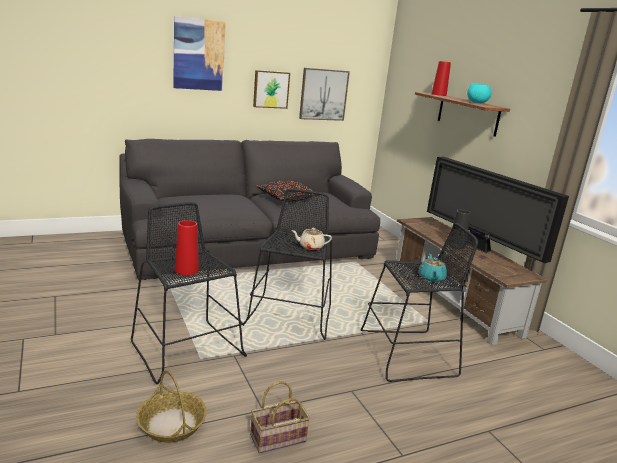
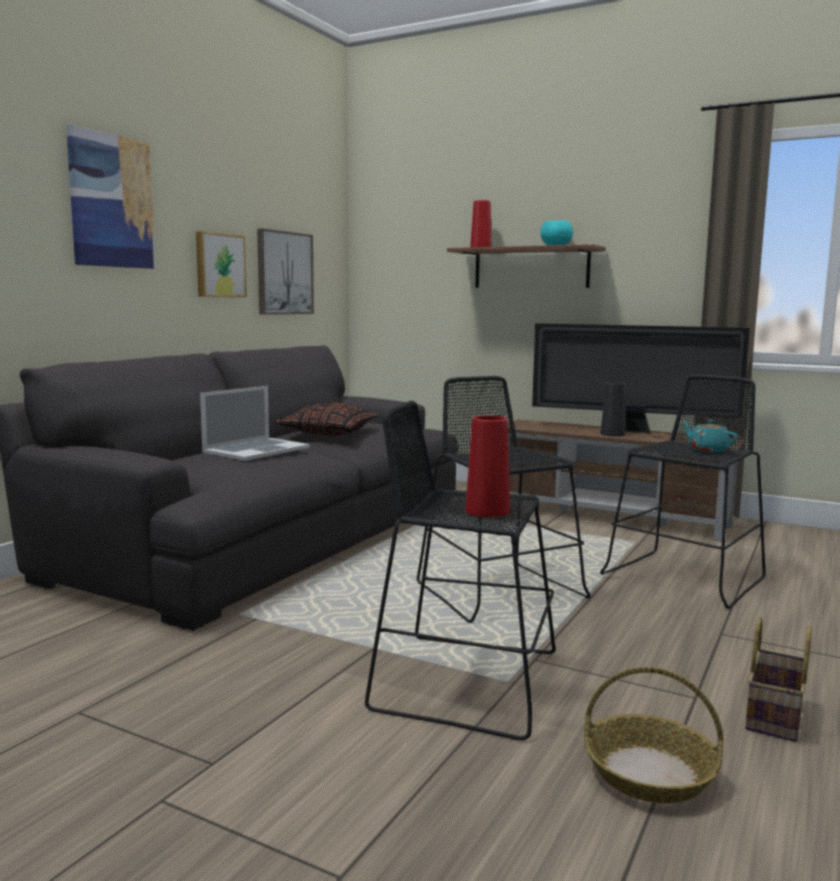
camera: 35 degrees left, 10 degrees down
(223, 200) = (256, 450): none -> laptop
(310, 246) = (531, 456): beige teapot -> none

